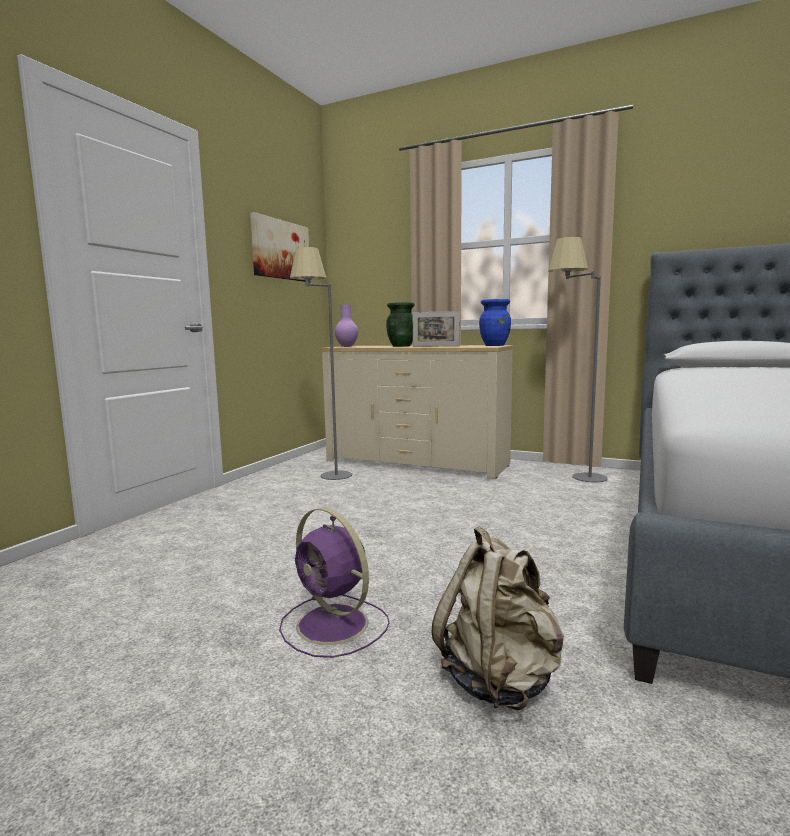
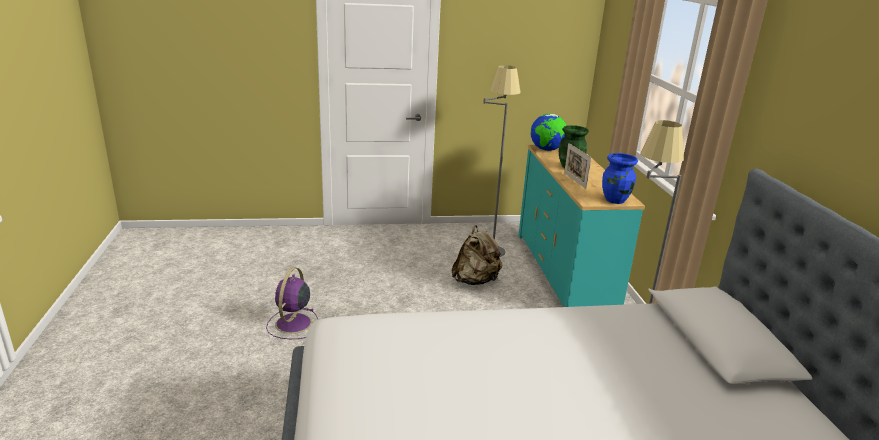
camera: 55 degrees right, 15 degrees up
(280, 250) = (524, 52): picture -> none
(347, 346) = (546, 150): purple vase -> globe
(416, 463) = (564, 271): beige dresser -> turquoise dresser
(499, 679) = (278, 380): beige backpack -> beige backpack (475, 280)

